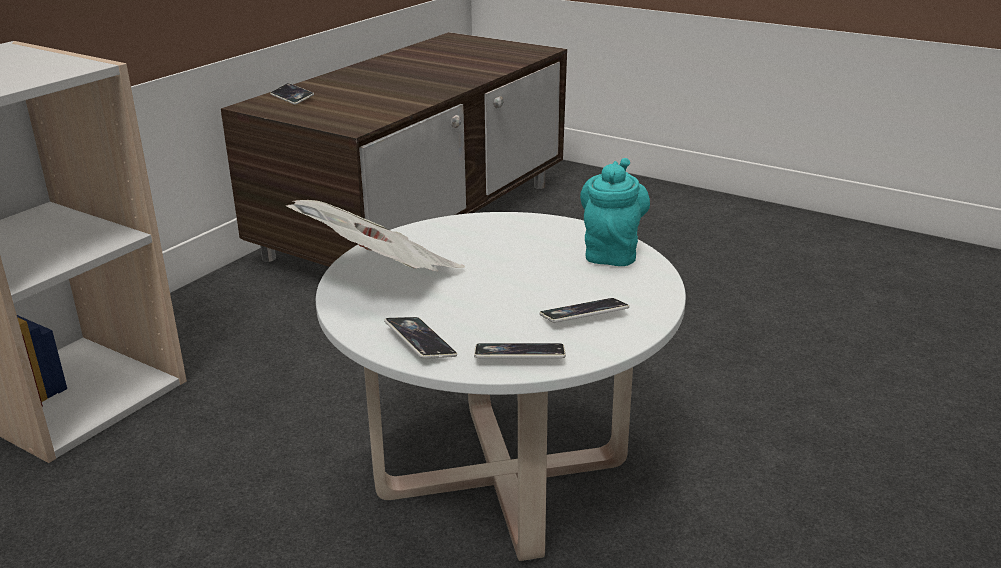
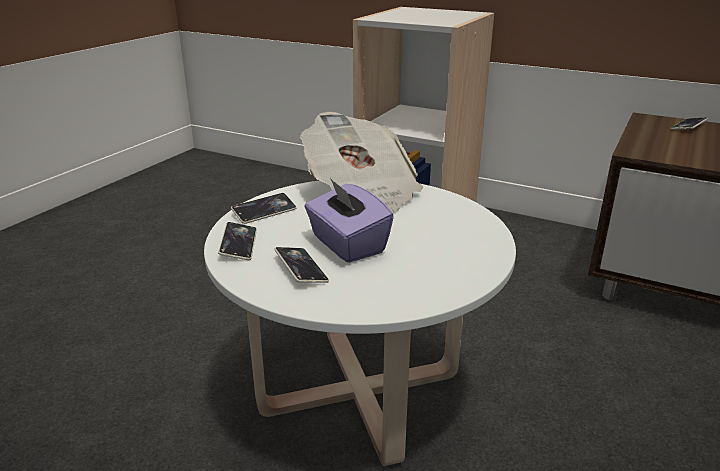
camera: 85 degrees right, 0 degrees up
(527, 289) = (347, 245): none -> purple tissue box
(611, 251) = (435, 283): turquoise teapot -> none

